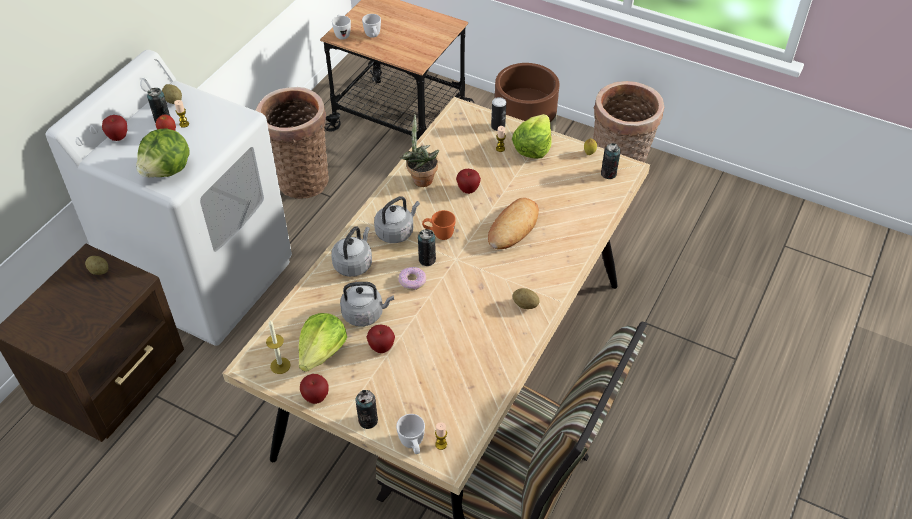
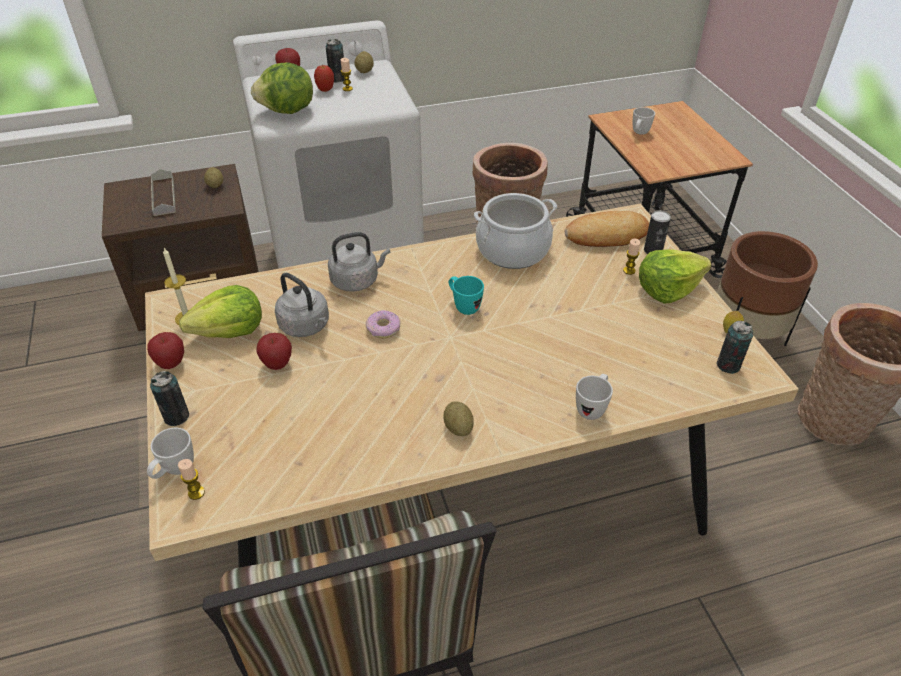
camera: 45 degrees right, 5 degrees down
(67, 308) = (163, 196): none -> grey tray
(342, 34) = (612, 120): white mug -> white mug (592, 408)
(396, 232) = (429, 279): grey kettle -> none
(421, 178) = (513, 250): potted plant -> cooking pot
(427, 260) = (422, 320): can -> none
(439, 235) = (463, 306): orange mug -> turquoise mug
(468, 190) = (545, 286): apple -> none
(513, 227) = (546, 347): bread -> bread (607, 235)

